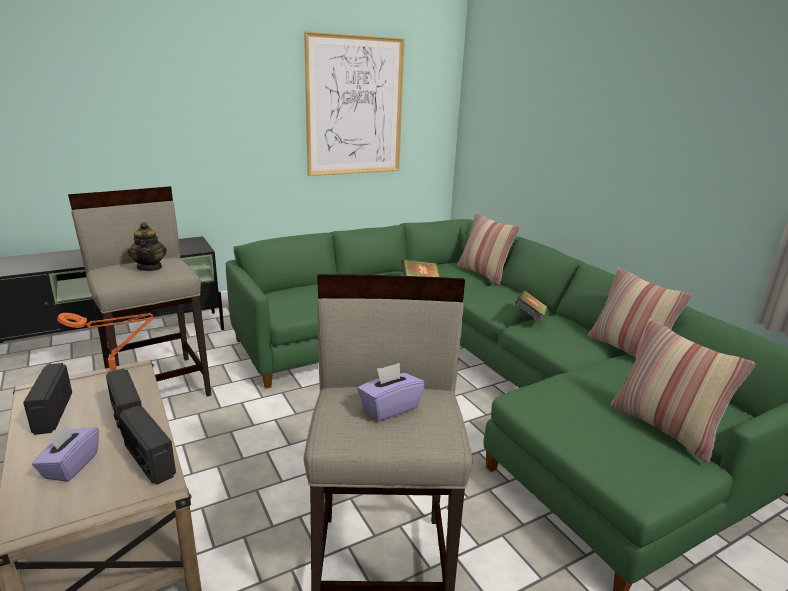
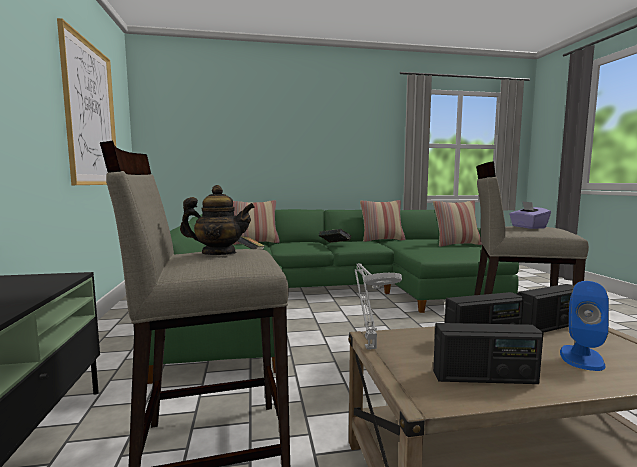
camera: 70 degrees left, 15 degrees down
(70, 466) = (581, 357): purple tissue box -> blue speaker
(116, 368) = (369, 347): orange table lamp -> grey table lamp

